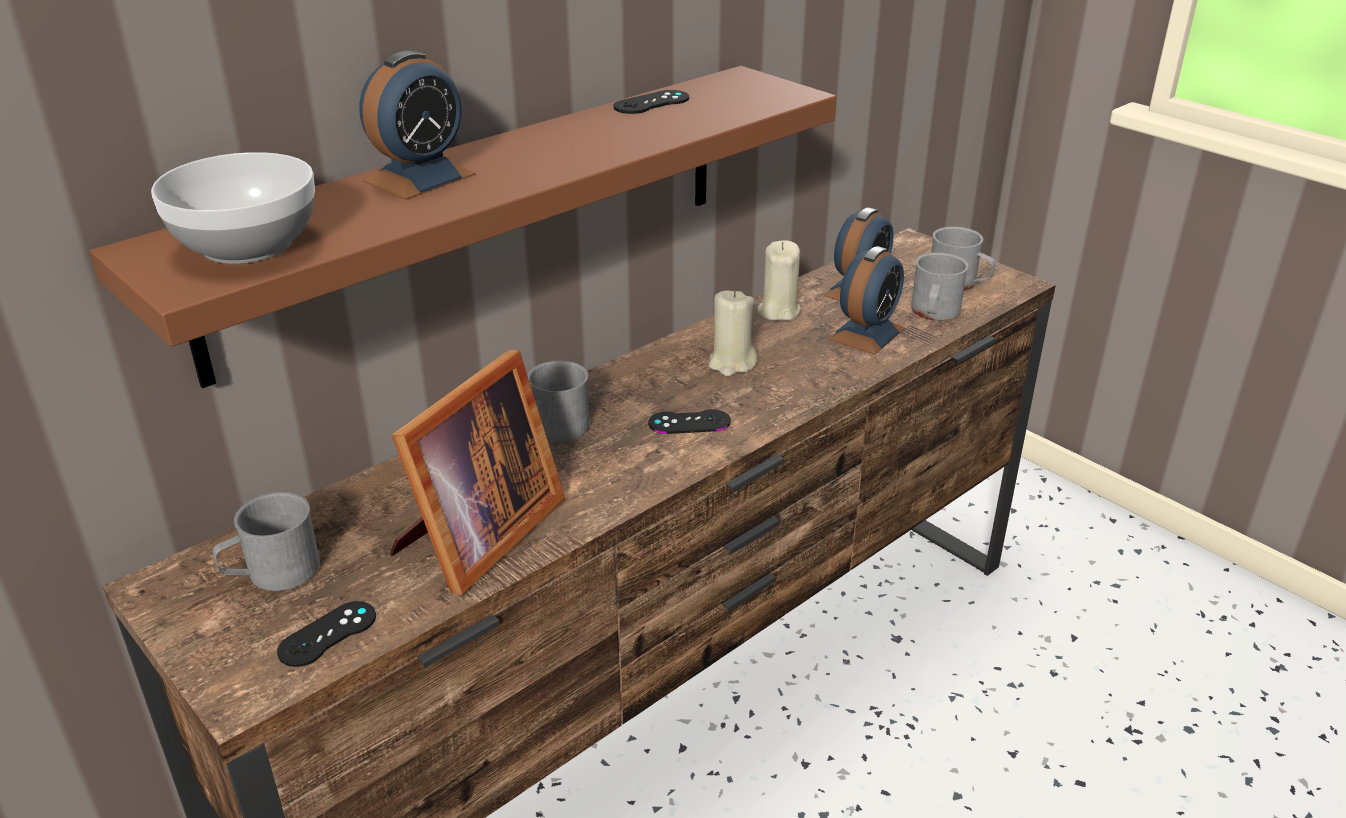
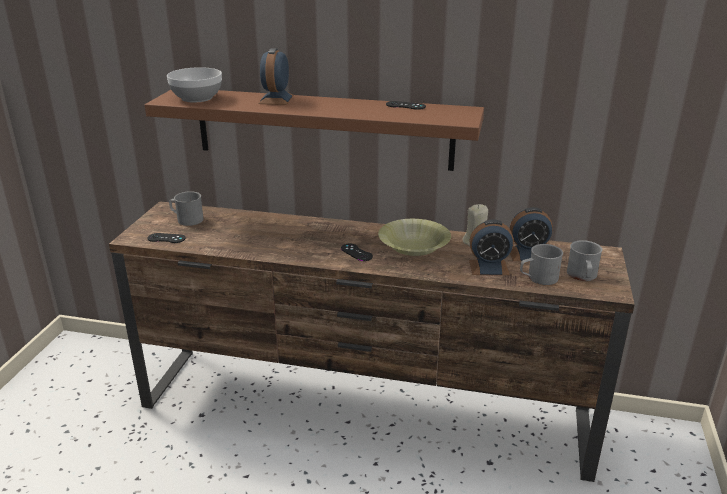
camera: 55 degrees right, 5 degrees down
(419, 178) = (276, 99): alarm clock -> alarm clock turned 90 degrees clockwise
(476, 537) = (237, 241): picture frame -> none
(554, 431) = (316, 231): grey mug -> none
(731, 363) = (414, 246): beige candle -> yellow bowl

